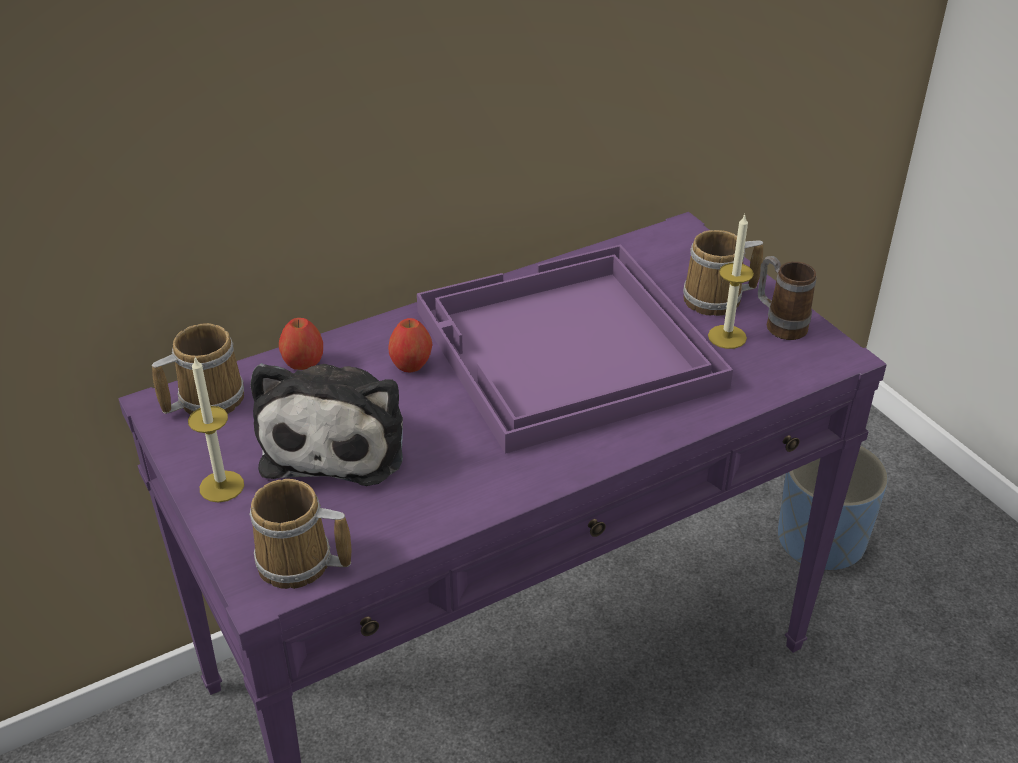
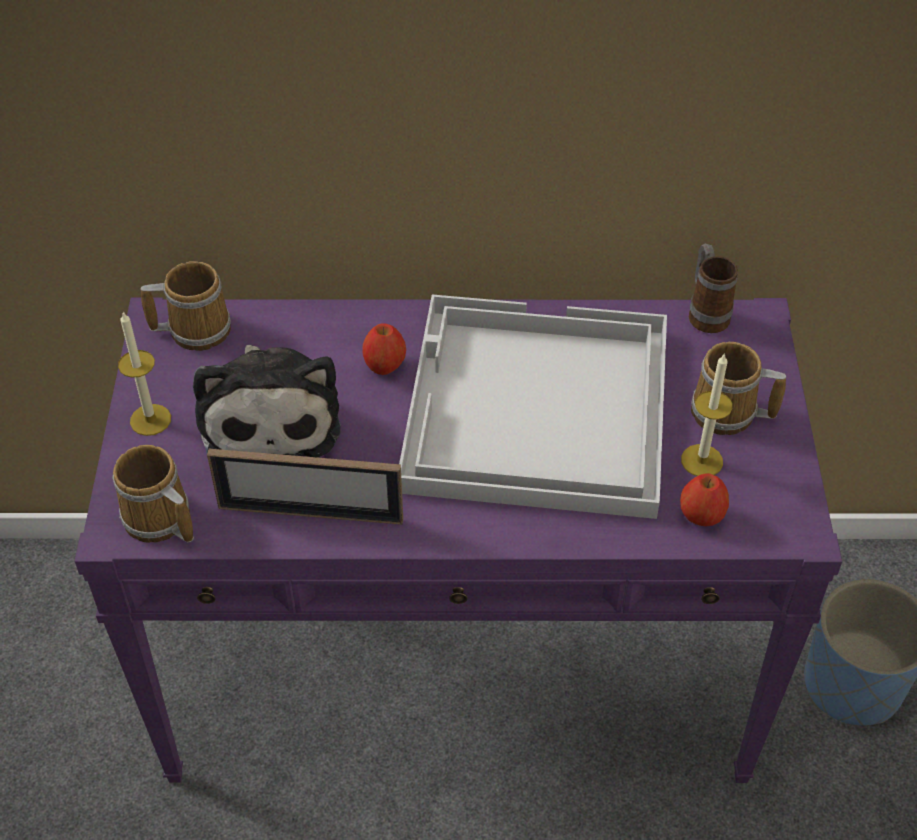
camera: 30 degrees right, 10 degrees up
(303, 364) = (295, 326): apple -> apple (700, 516)
(337, 440) = (269, 416): plush toy -> plush toy turned 45 degrees counterclockwise
(441, 499) = (310, 513): none -> picture frame
(566, 351) = (534, 410): purple tray -> white tray
(779, 324) = (768, 469): mug -> mug (706, 313)

